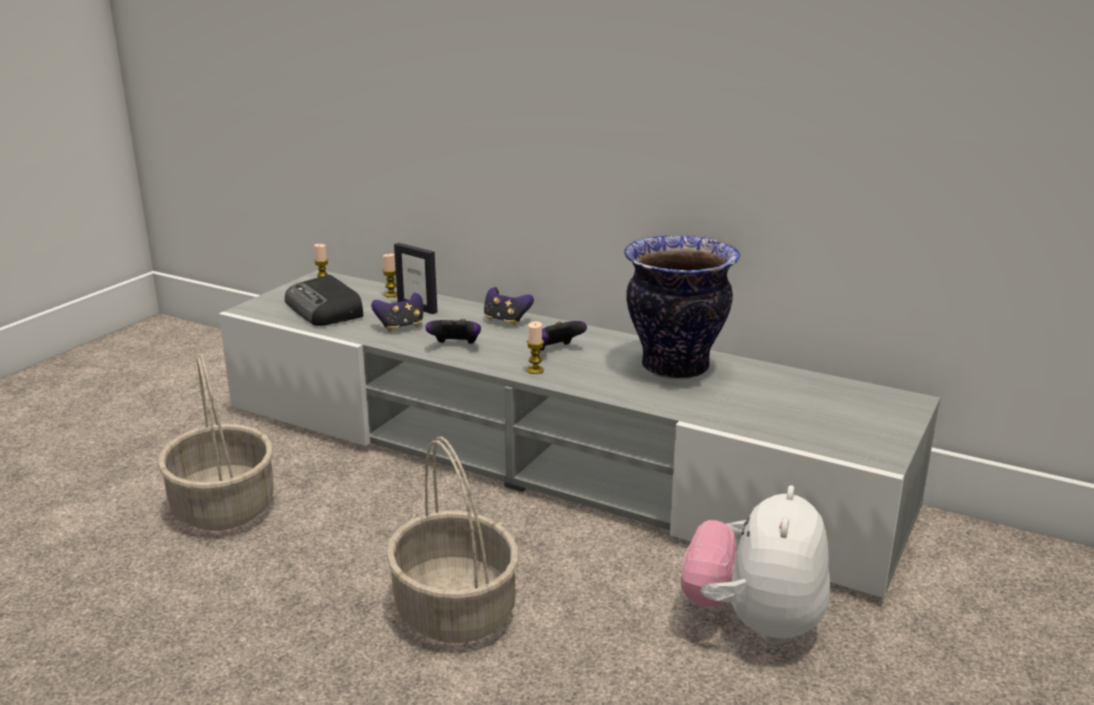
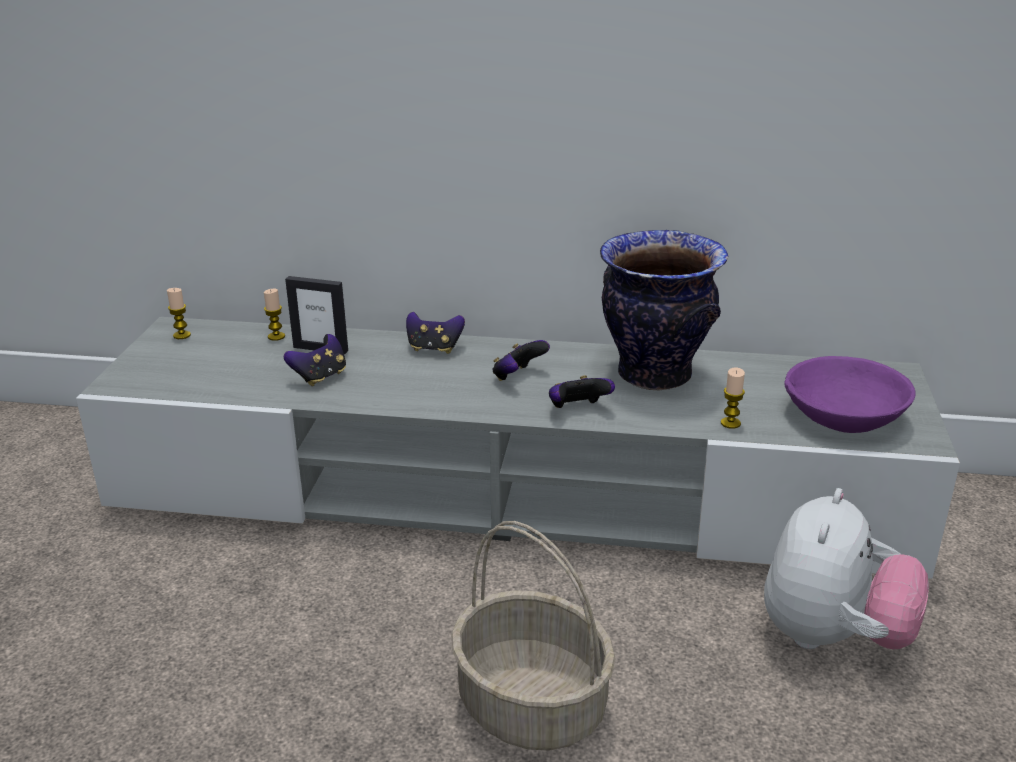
camera: 20 degrees left, 5 degrees up
(225, 507) = (175, 642): basket -> none
(325, 310) = (211, 370): radio -> none
(455, 346) = (403, 392): game controller -> game controller (578, 409)
(535, 370) = (514, 406): candle -> candle (730, 423)
(753, 623) = (832, 637): plush toy -> plush toy turned 150 degrees counterclockwise
(822, 425) = (844, 416): none -> purple bowl

